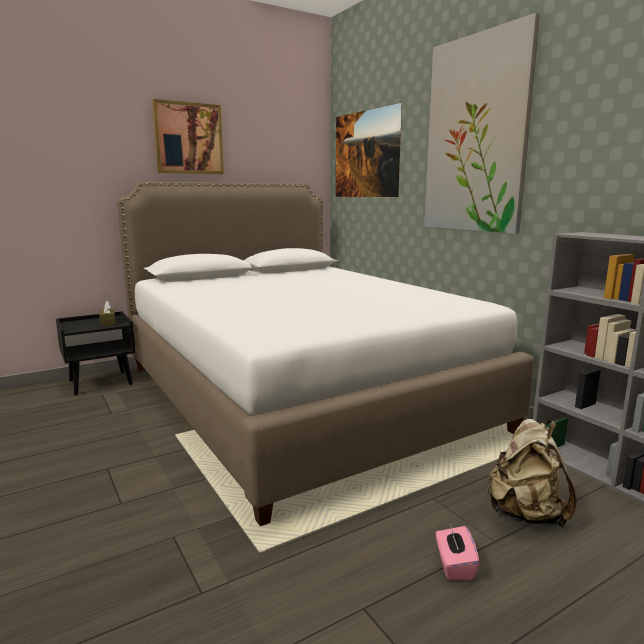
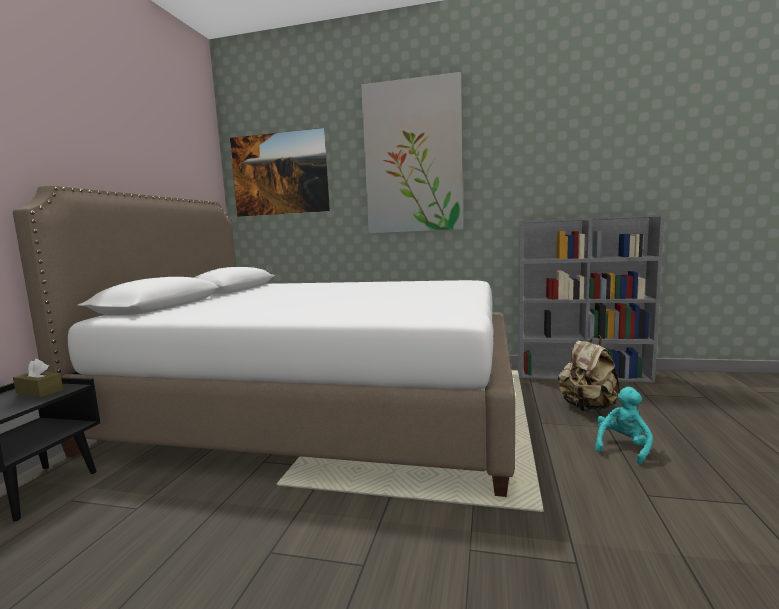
camera: 45 degrees left, 5 degrees down
(188, 138) = (94, 137): picture -> none
(454, 566) = (623, 447): pink tissue box -> turquoise plush toy

